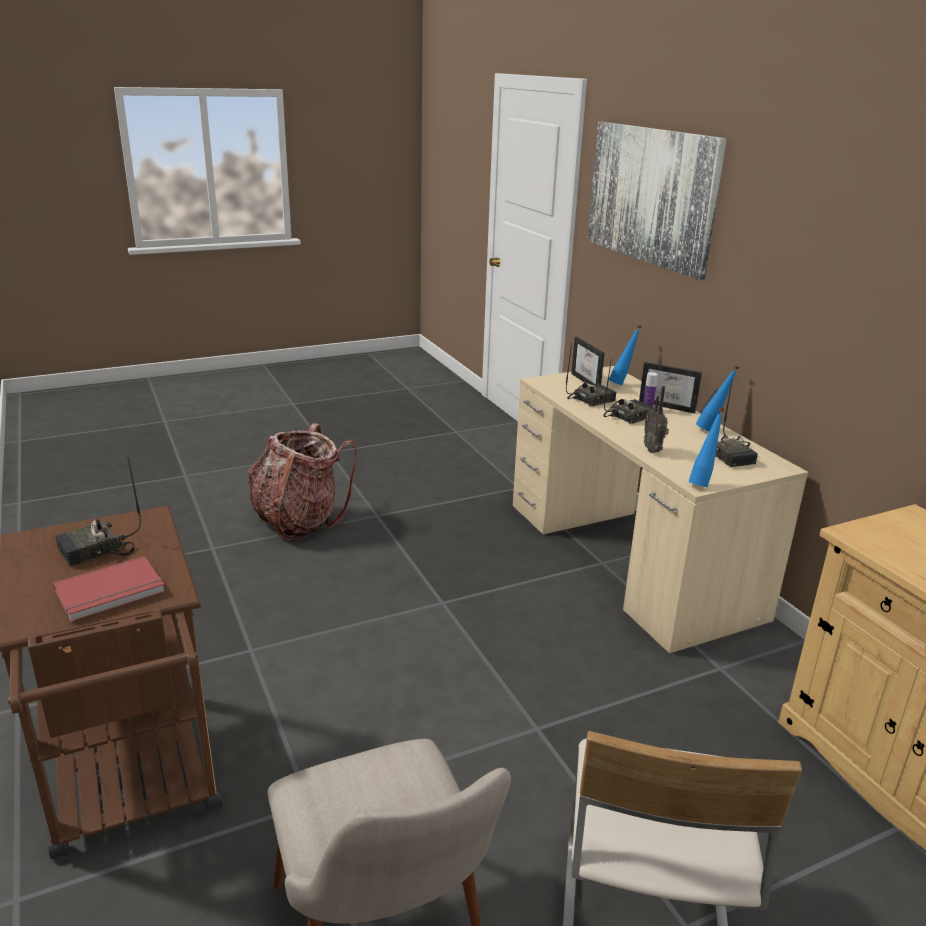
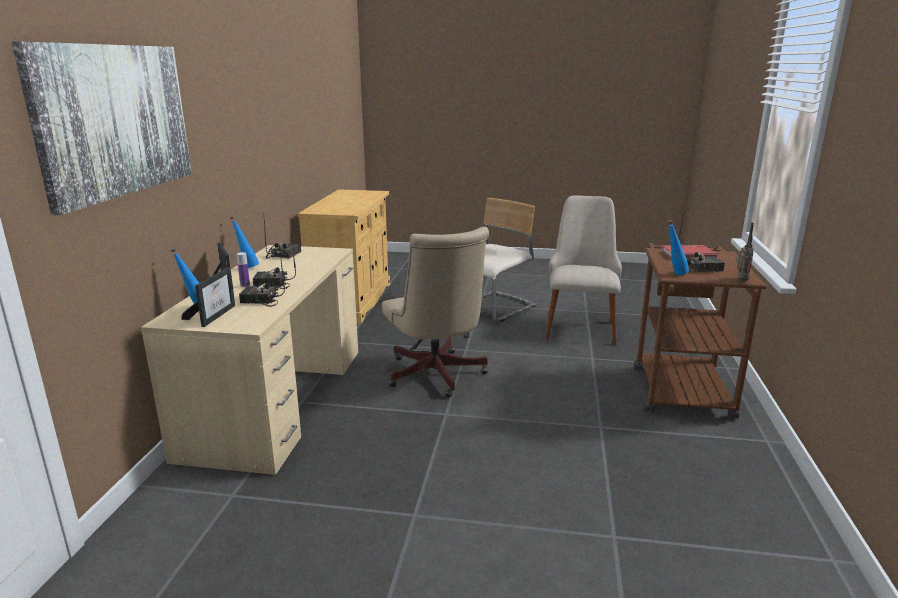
camera: 145 degrees left, 5 degrees down
(299, 521) = (502, 541): backpack -> none
(513, 651) = (436, 377): none -> beige office chair
(653, 450) = (315, 266): radio -> radio (740, 280)
(702, 483) = (334, 251): blue bottle -> blue bottle (674, 274)

